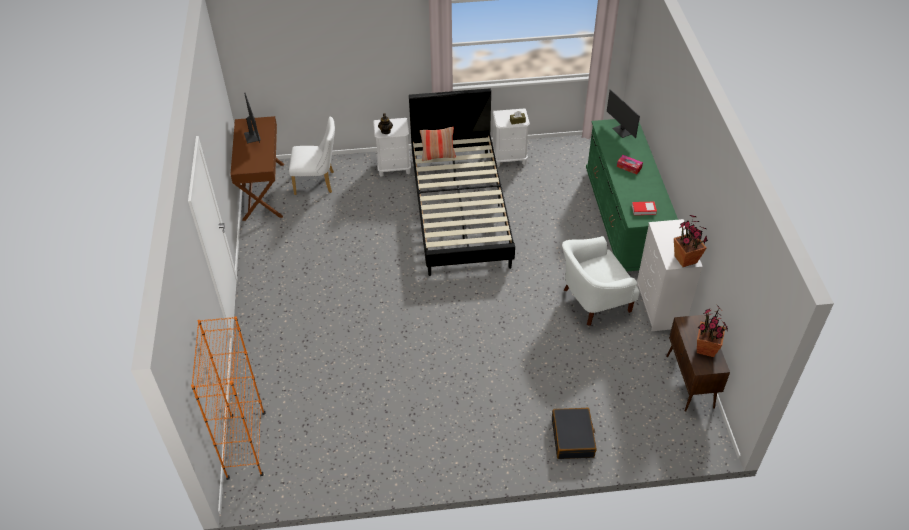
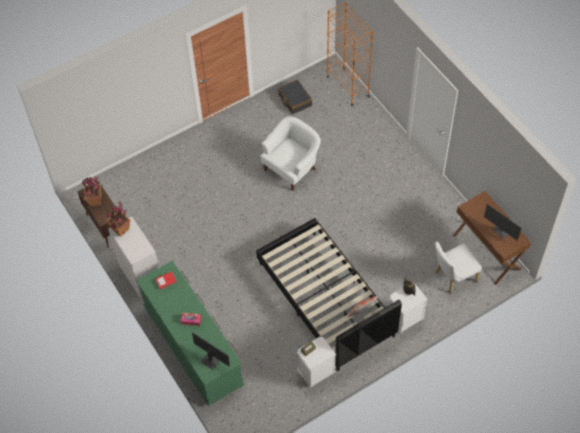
camera: 155 degrees right, 10 degrees up
(573, 438) = (167, 163): black suitcase -> black suitcase (295, 100)
(593, 301) = (189, 260): white armchair -> white armchair (292, 168)

